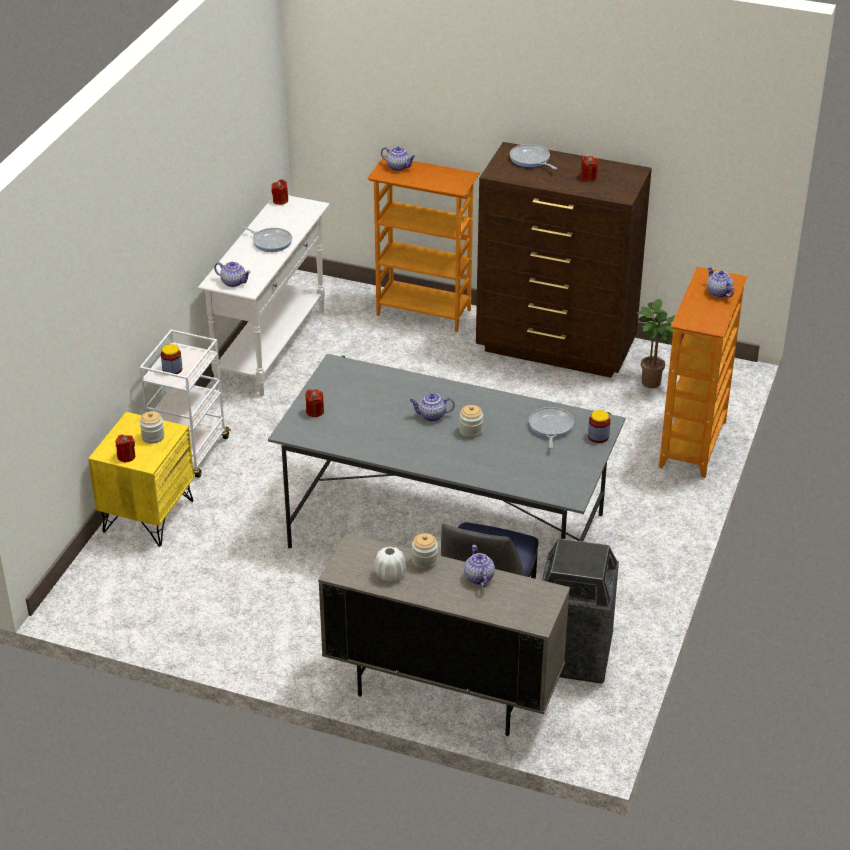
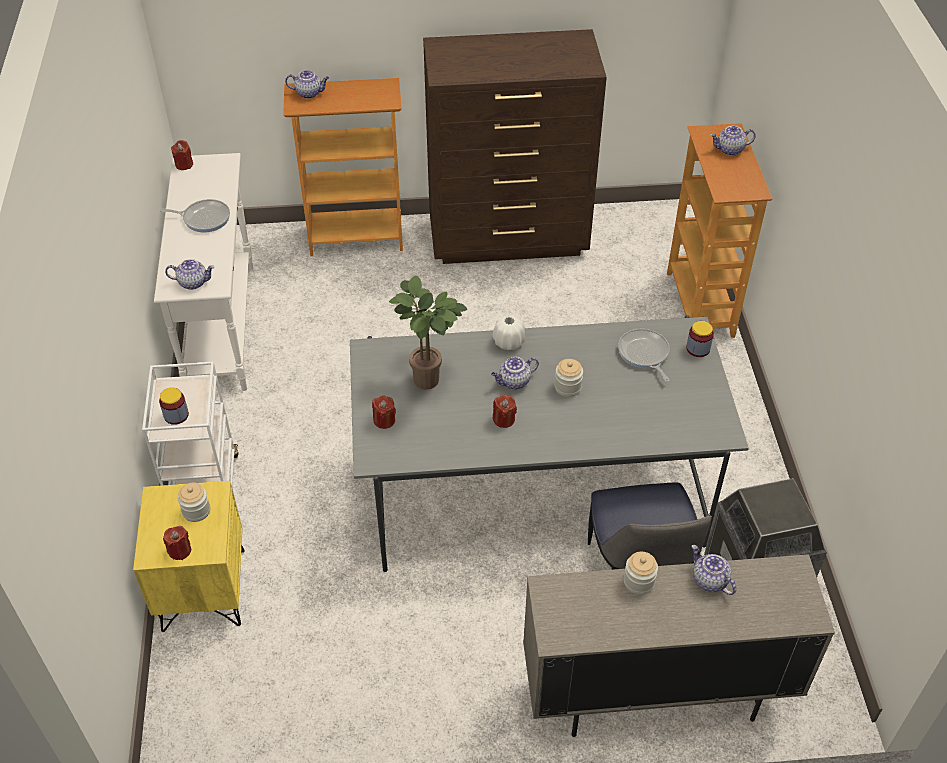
camera: 25 degrees left, 10 degrees up
(390, 574) = (613, 615): white vase -> white vase (508, 342)
(531, 160) = (467, 51): frying pan -> none
(588, 177) = (540, 56): red candle -> red candle (504, 419)
(654, 384) = (623, 250): potted plant -> potted plant (431, 381)
(718, 293) = (729, 150): teapot -> teapot turned 45 degrees counterclockwise

